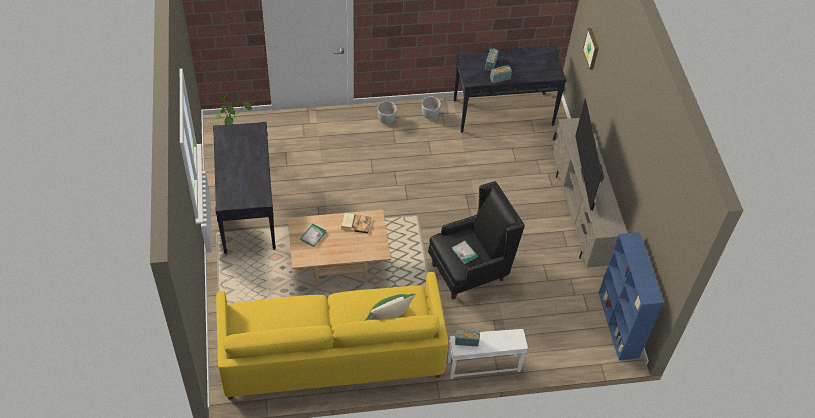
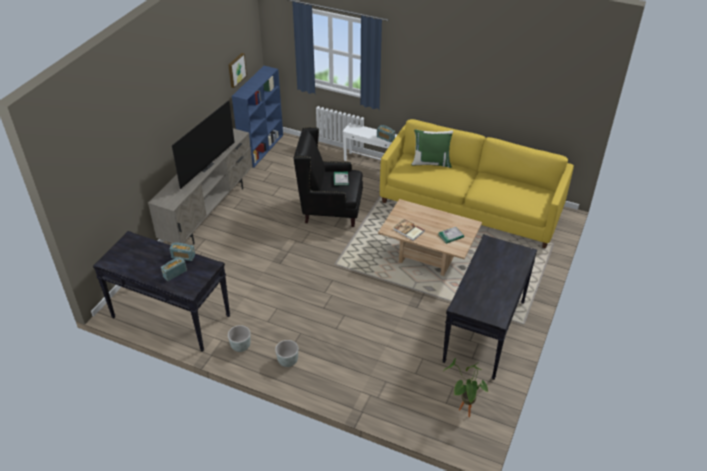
camera: 145 degrees left, 10 degrees down
(592, 48) = (109, 177): picture -> picture (236, 70)

